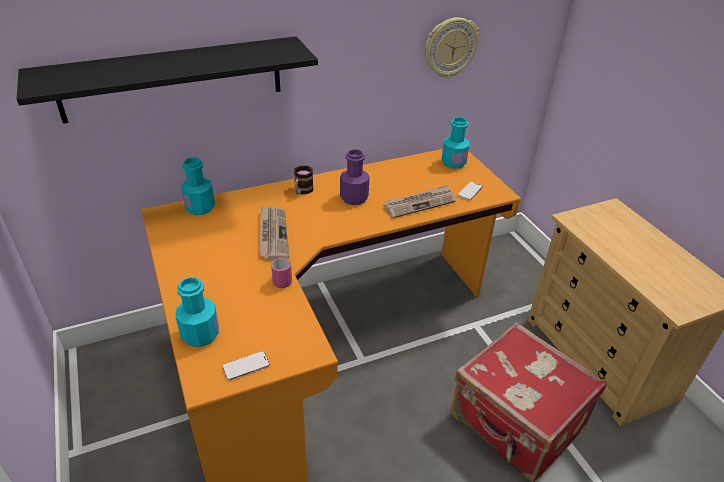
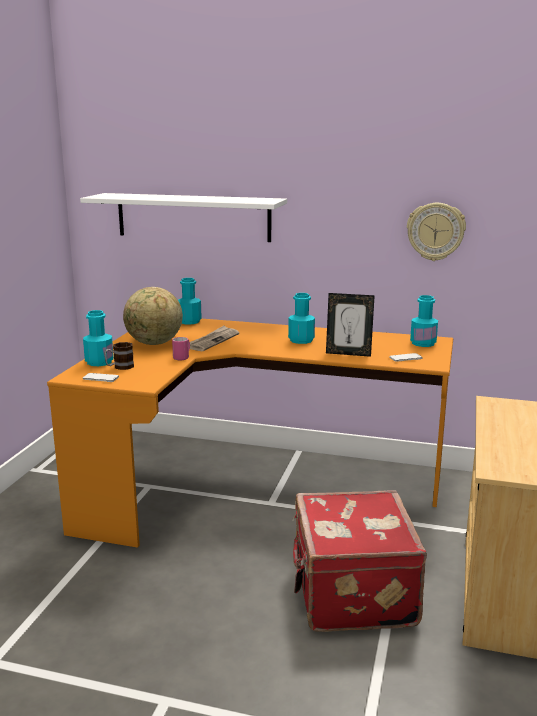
camera: 40 degrees right, 20 degrees down
(173, 79) = (193, 217): black shelf -> white shelf
(217, 267) = (154, 344): none -> globe
(302, 191) = (269, 329): mug -> mug (119, 367)
(354, 198) = (301, 340): purple bottle -> turquoise bottle
(419, 203) = (348, 353): newspaper -> picture frame

